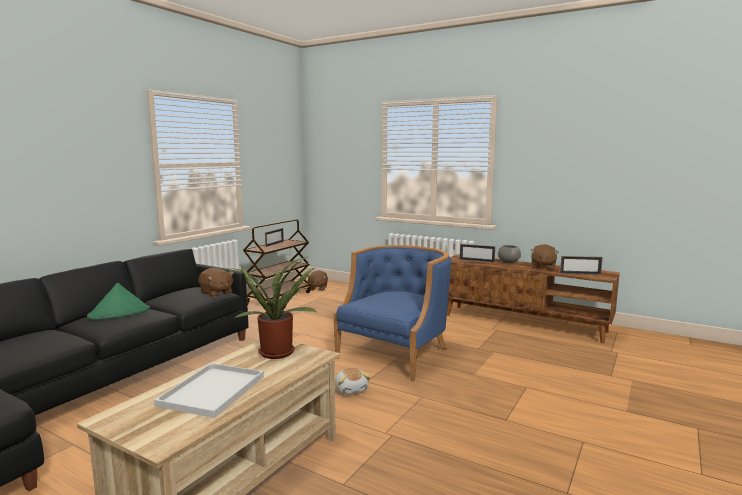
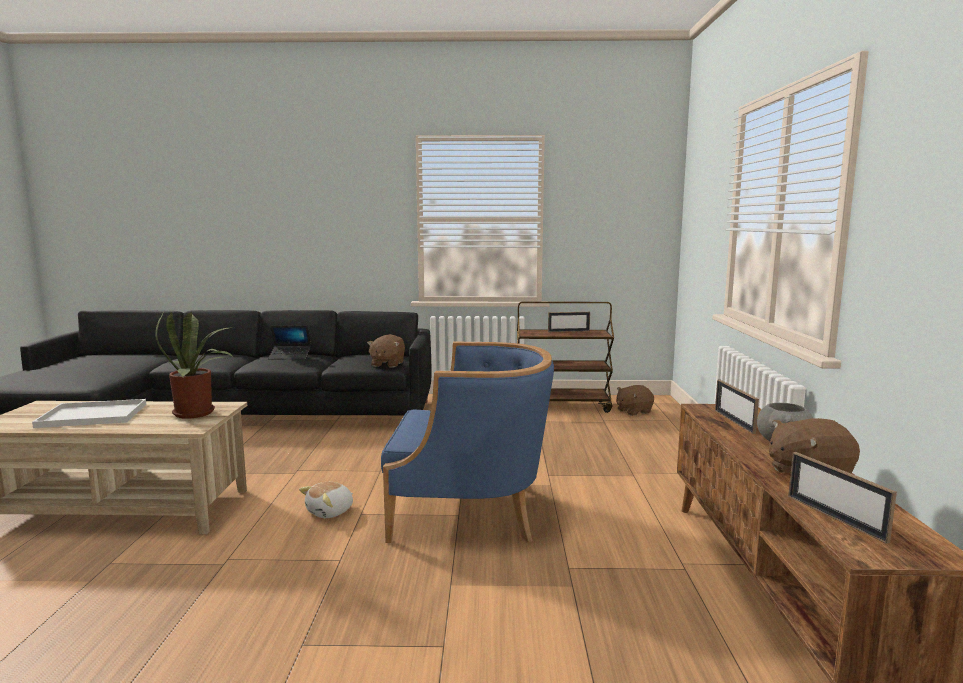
camera: 60 degrees right, 0 degrees up
(119, 313) = (290, 356): green hat -> laptop

